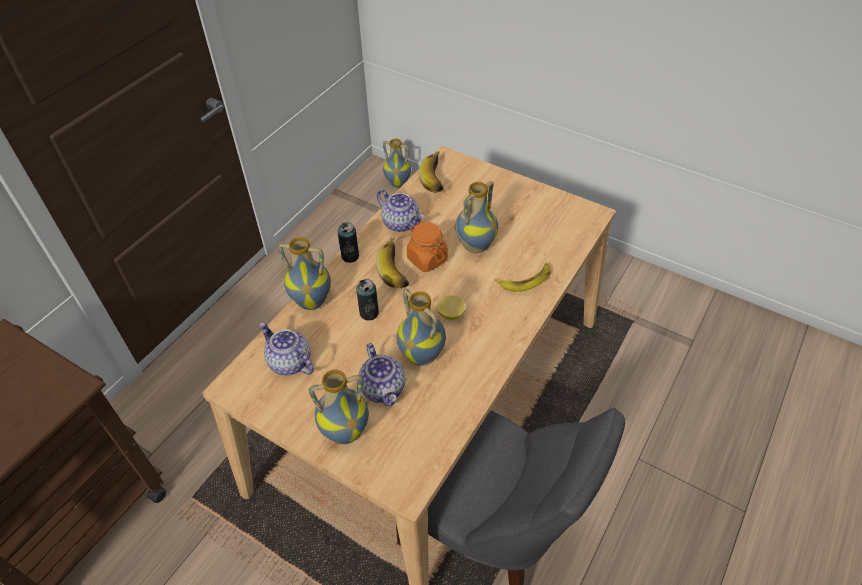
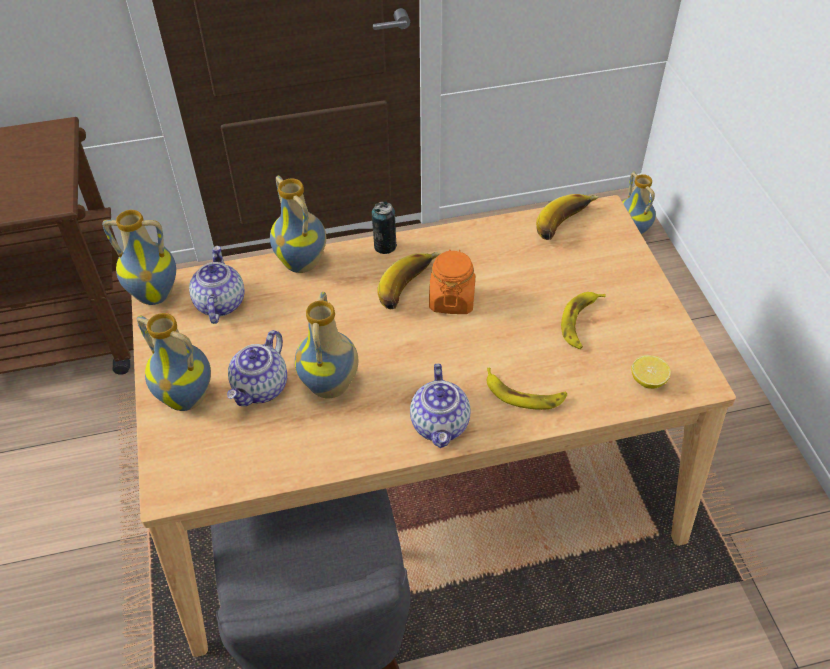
camera: 45 degrees right, 0 degrees up
(369, 313) = (335, 311): can -> none
(401, 223) = (472, 247): teapot -> teapot (441, 425)
(451, 314) = (405, 369): lemon -> lemon (648, 381)
(474, 245) = (517, 320): vase -> vase (155, 293)
(506, 224) = (580, 322): none -> banana

